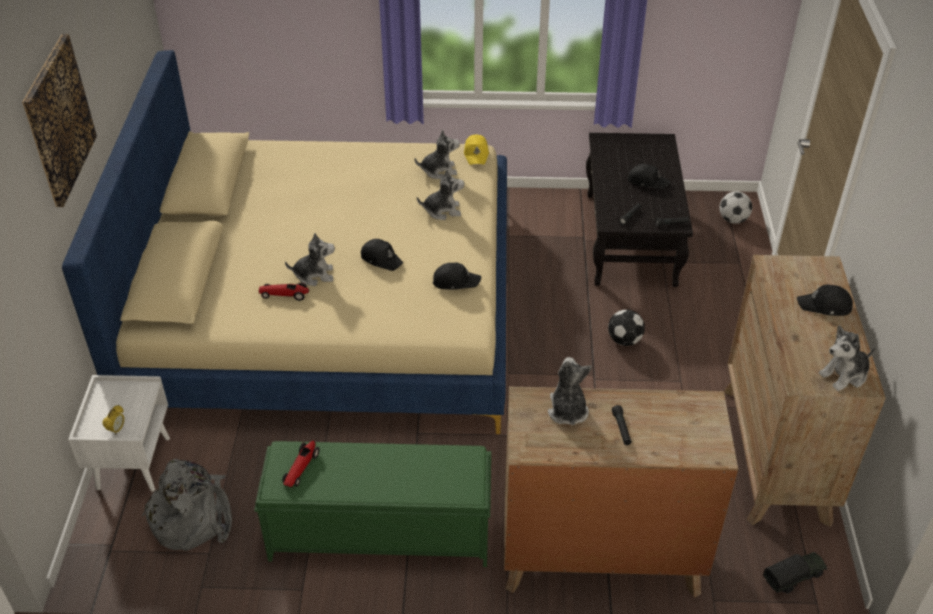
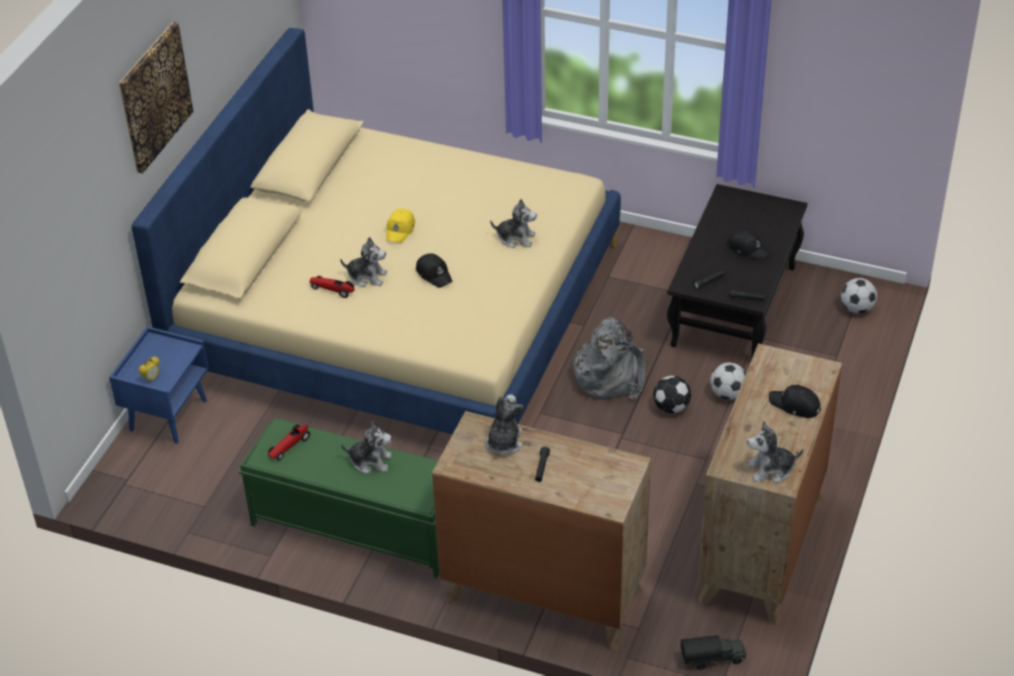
camera: 20 degrees right, 0 degrees up
(133, 462) = (168, 414): white nightstand -> blue nightstand
(192, 516) = (202, 473): grey backpack -> grey backpack (610, 375)
(439, 170) = (532, 196): plush toy -> plush toy (370, 461)
(455, 281) = (492, 310): black cap -> none
(476, 154) = (578, 186): yellow cap -> yellow cap (400, 229)
(667, 317) = (727, 394): none -> football

